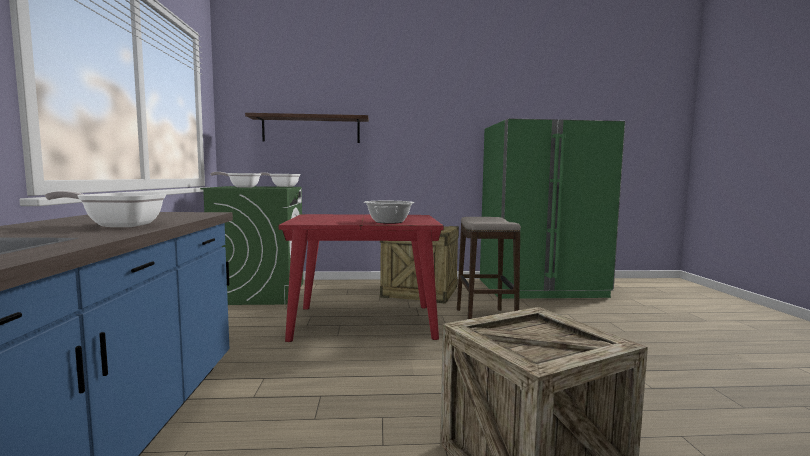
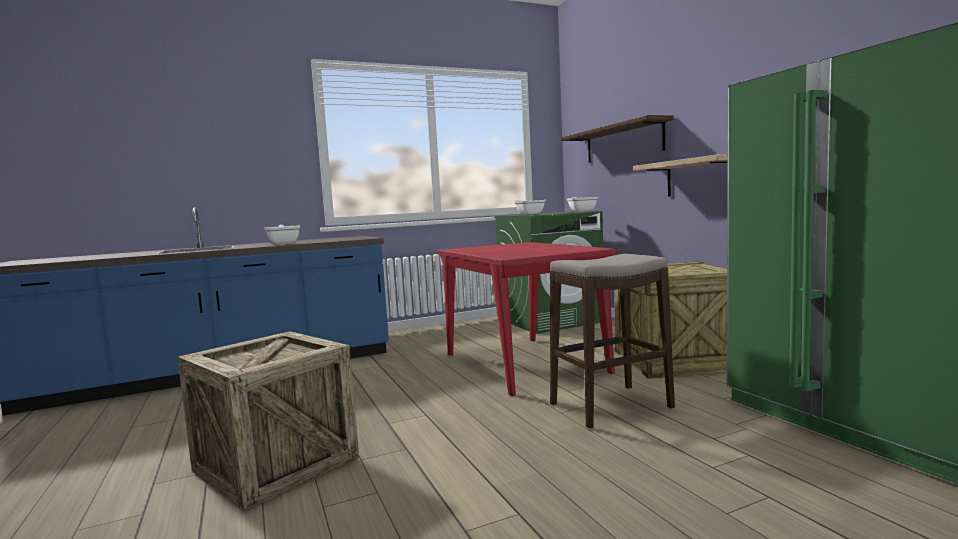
camera: 70 degrees right, 0 degrees up
(389, 222) = (501, 253): cooking pot -> none
(391, 166) = (699, 177): none -> shelf

